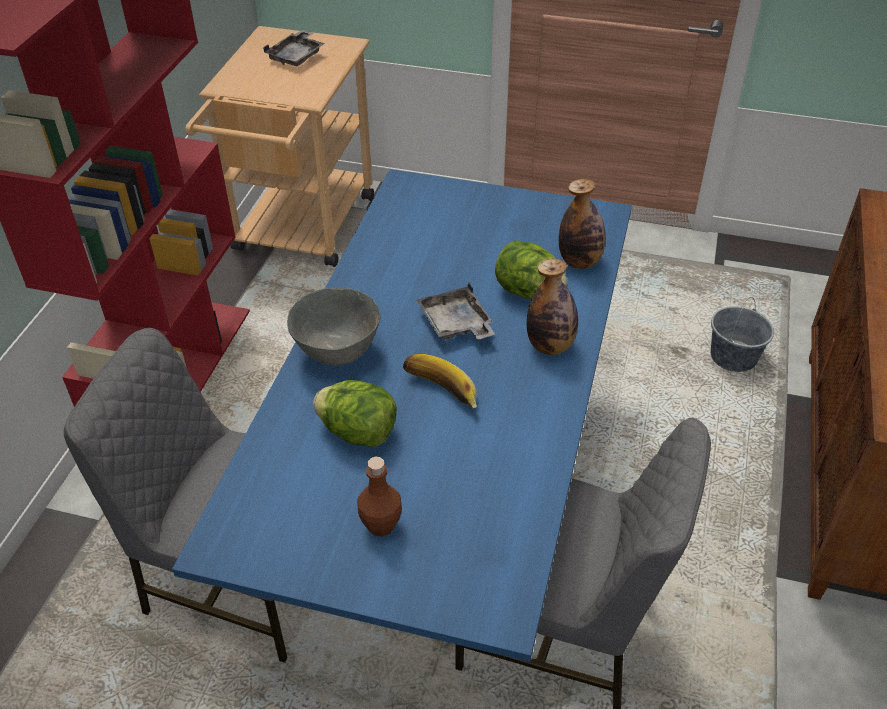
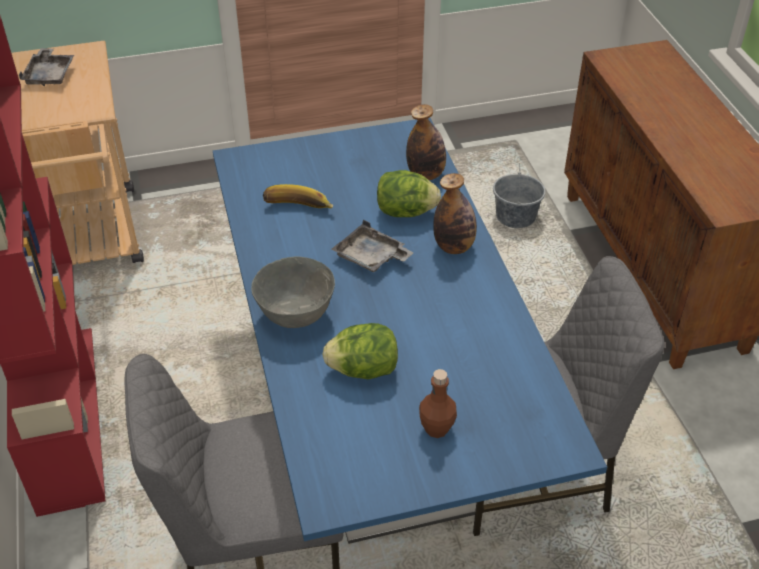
camera: 30 degrees left, 0 degrees up
(439, 393) = (401, 314): banana -> banana (297, 209)

